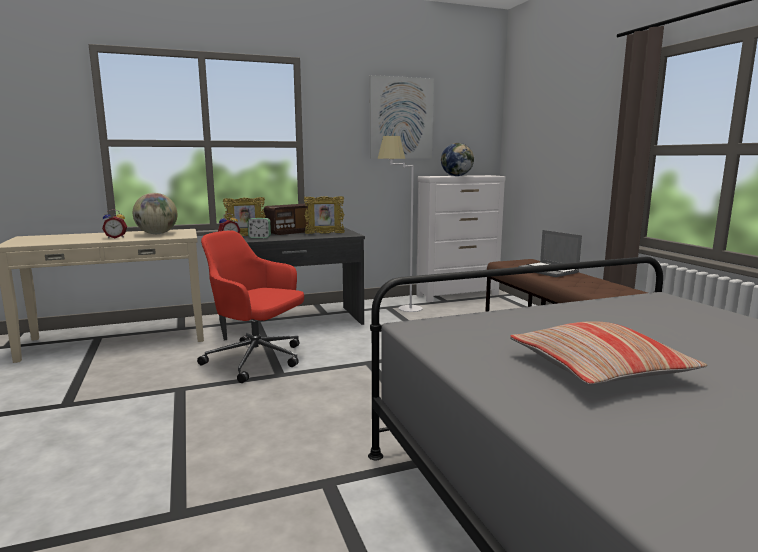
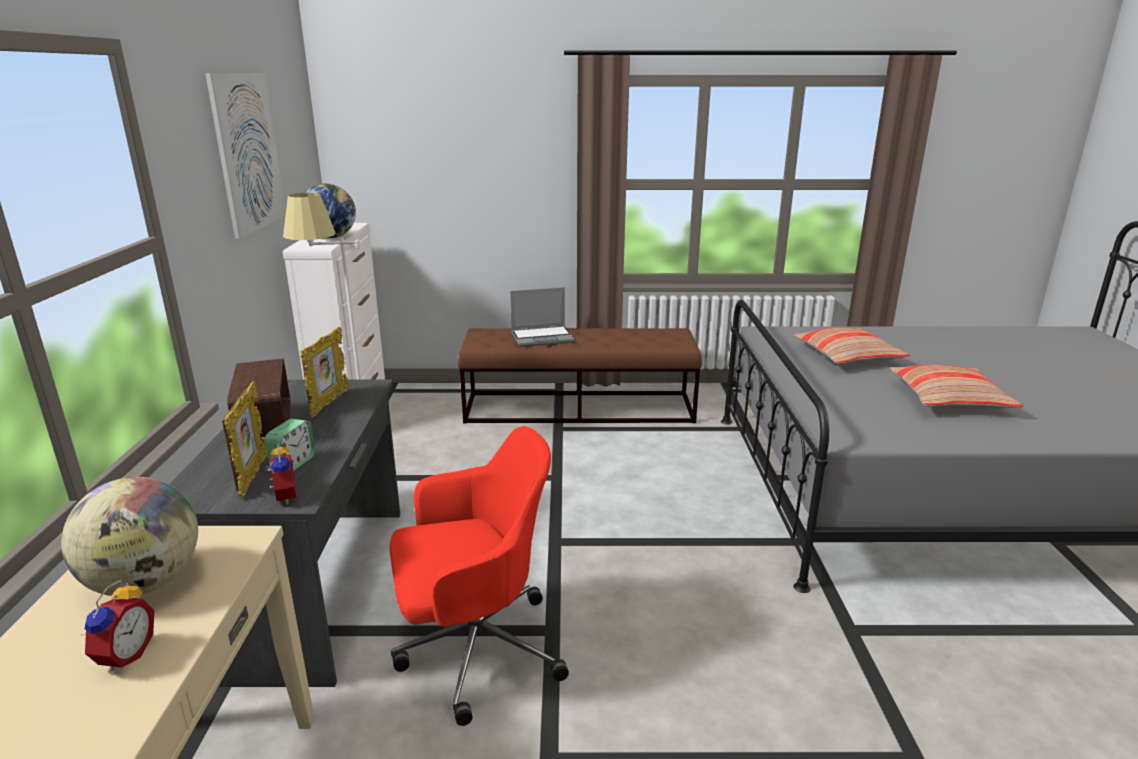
camera: 70 degrees left, 10 degrees up
(257, 360) = (474, 649): red office chair -> red office chair turned 150 degrees counterclockwise
(656, 326) = (847, 356): none -> pillow

